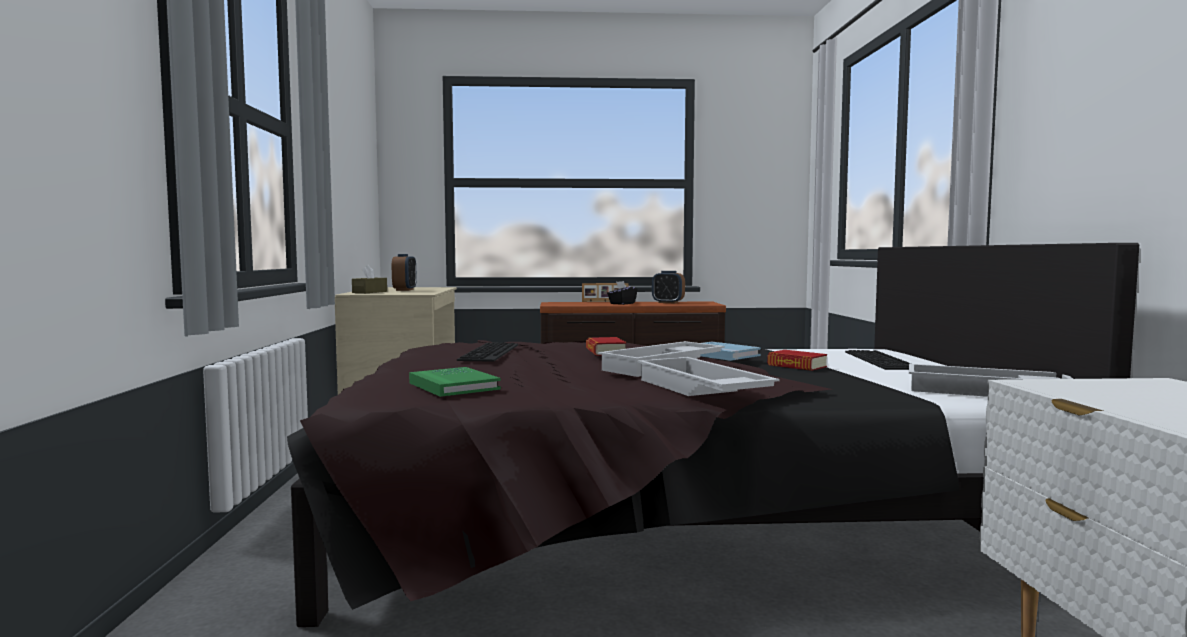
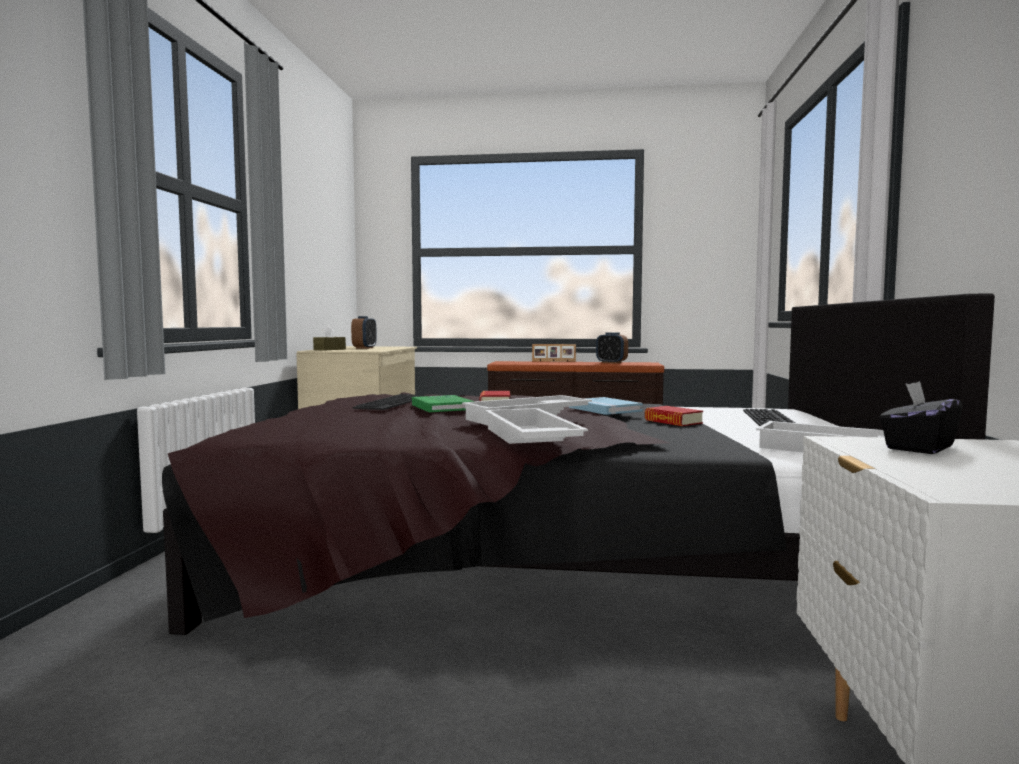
camera: 10 degrees right, 0 degrees up
(454, 386) = (317, 429): green book -> green book (442, 407)
(622, 303) = (566, 363): black tissue box -> black tissue box (918, 447)

